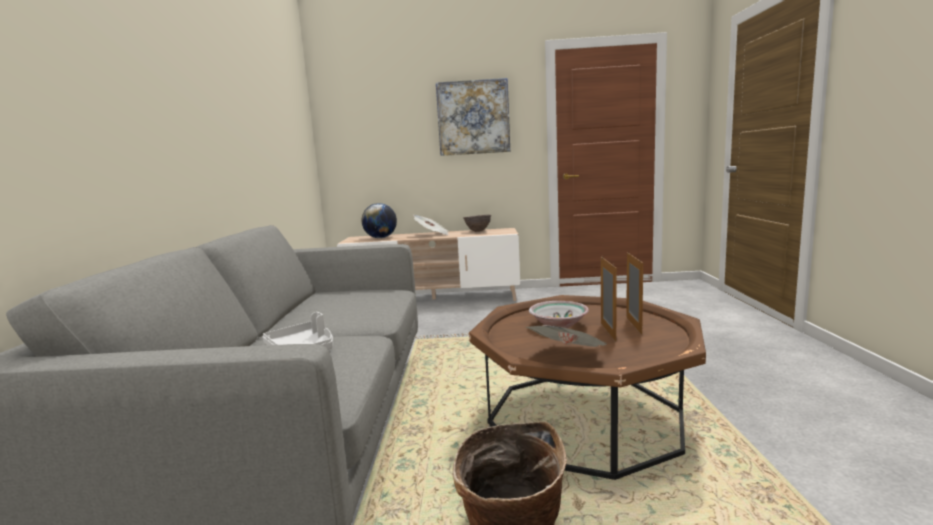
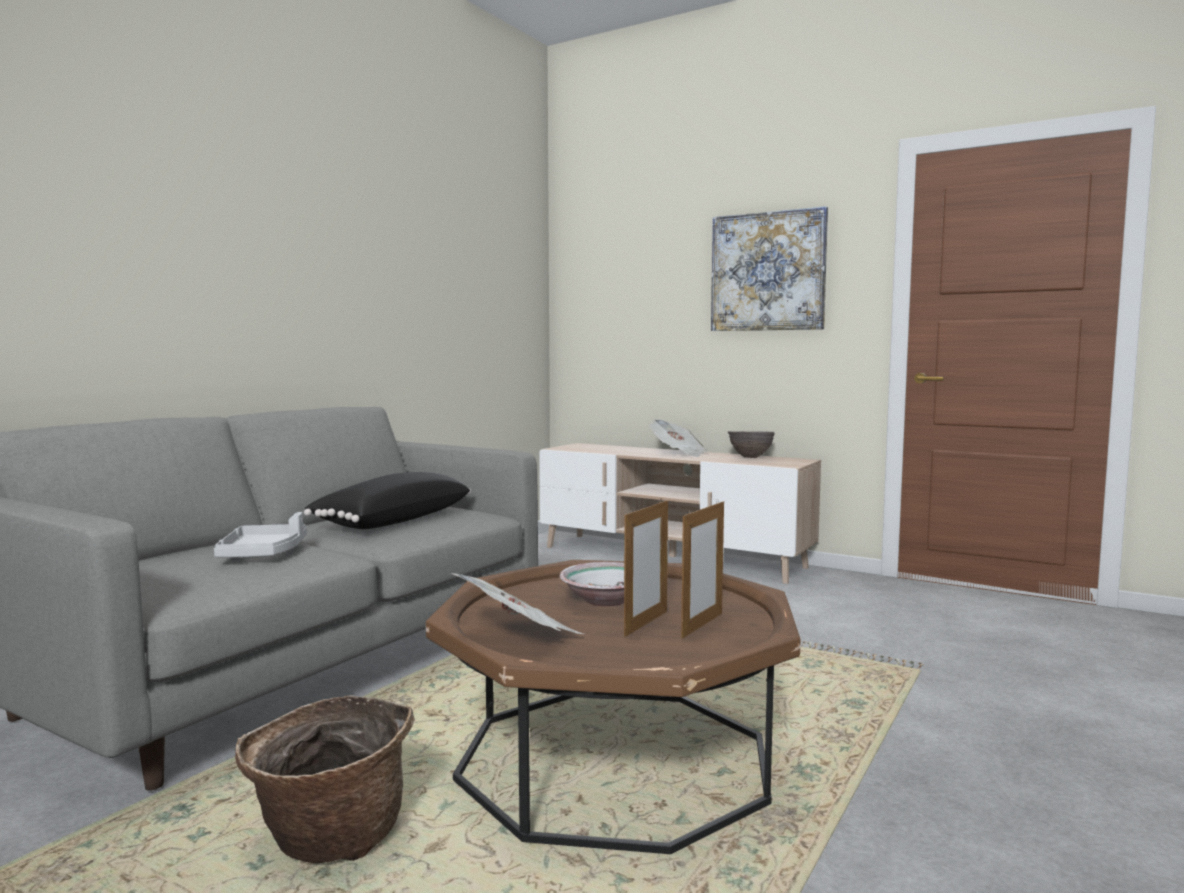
camera: 30 degrees right, 5 degrees down
(338, 307) = (392, 521): none -> black pillow
(380, 238) = (606, 449): globe -> none

